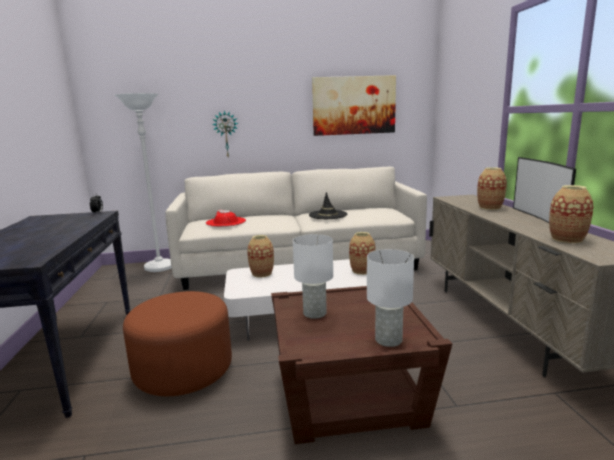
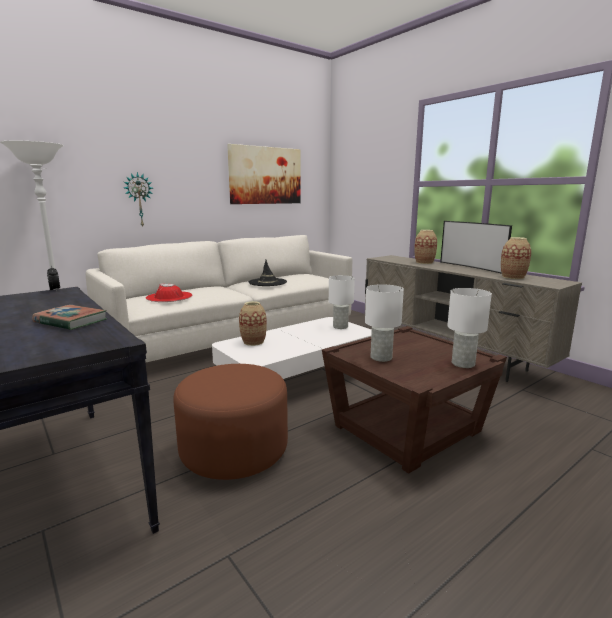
camera: 30 degrees left, 0 degrees up
(47, 241) = (71, 321): none -> book
(362, 271) = (341, 327): vase -> white table lamp

